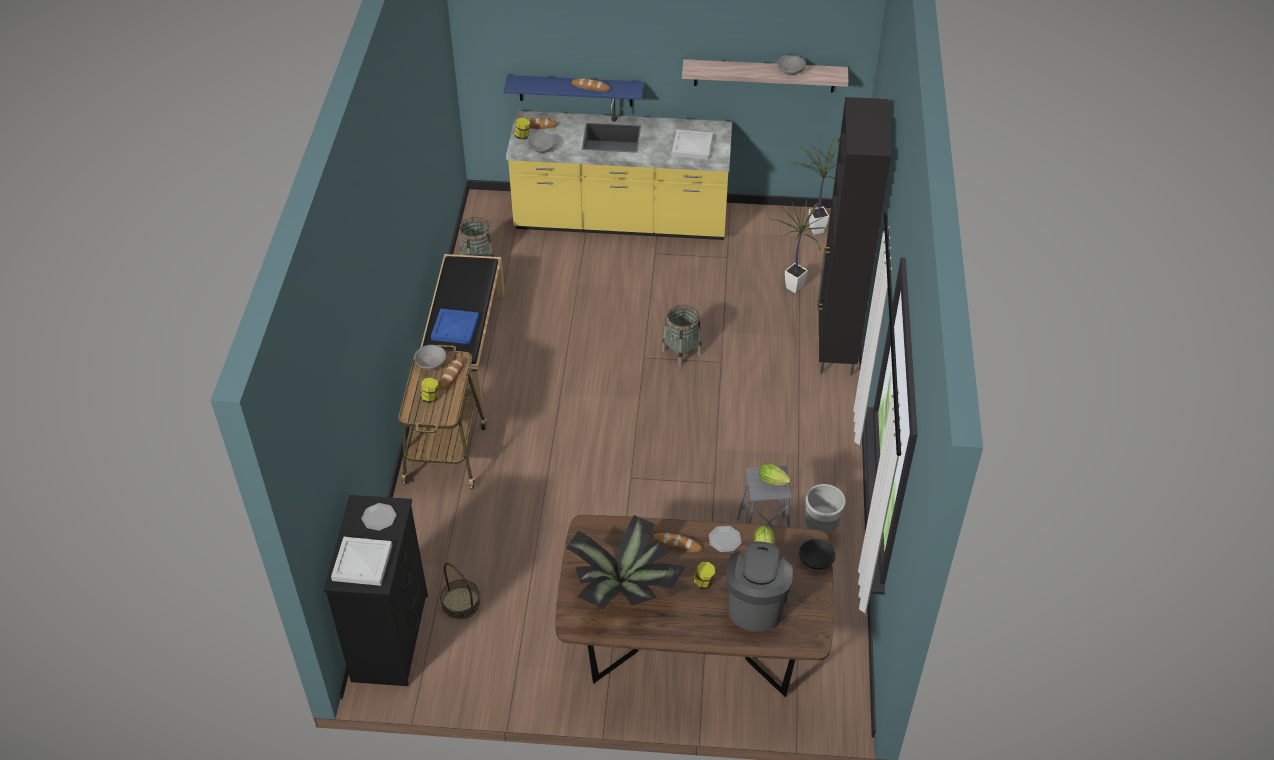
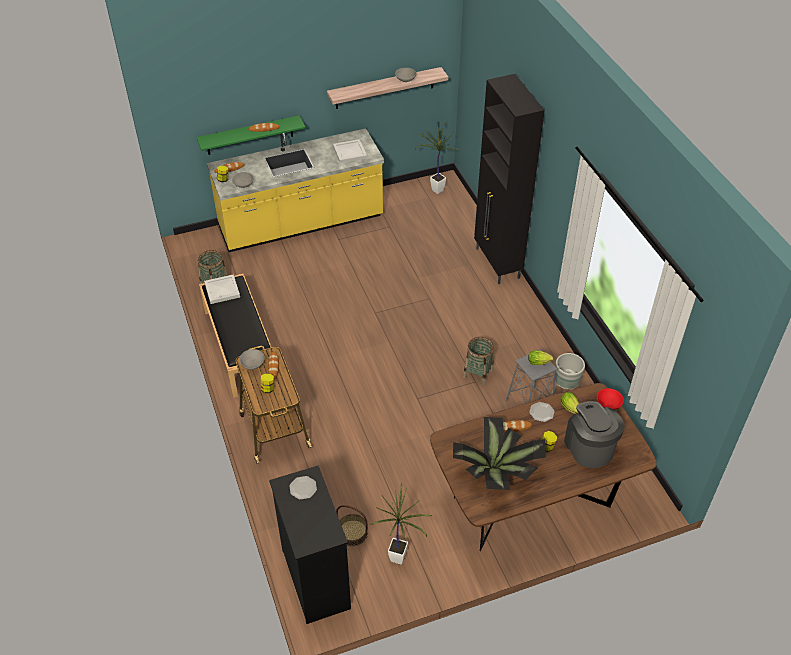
camera: 25 degrees left, 0 degrees up
(363, 563) = (313, 527): white tray -> white tray (223, 290)
(456, 327) = (243, 334): blue tray -> none
(575, 90) = (249, 135): blue shelf -> green shelf
(681, 352) = (398, 301): basket -> basket (478, 373)
(795, 290) = (448, 234): potted plant -> potted plant (400, 561)
(816, 561) = (608, 404): black bowl -> red bowl

